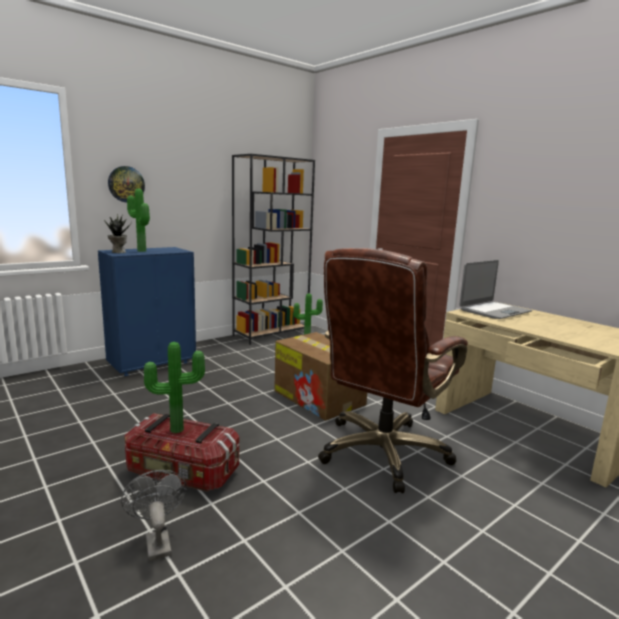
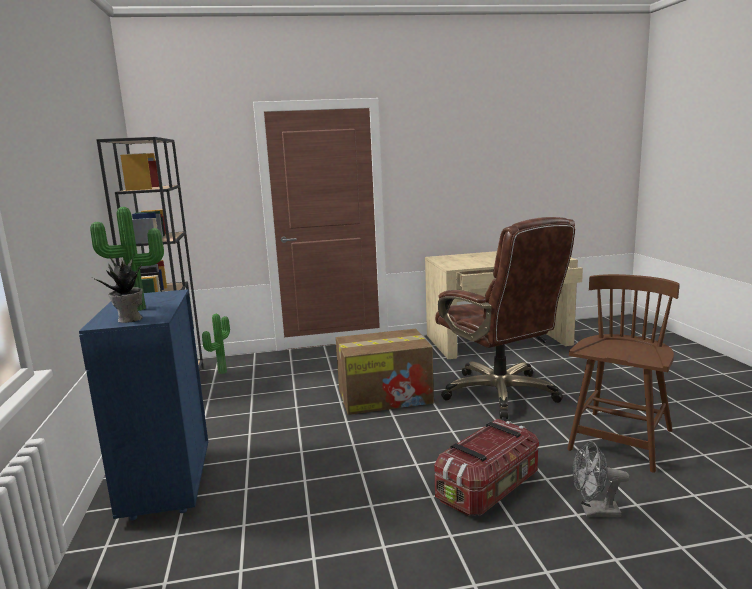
camera: 60 degrees left, 0 degrees up
(126, 184) = (39, 205): wall clock -> none
(176, 428) = (479, 446): potted plant -> none
(327, 552) = (620, 441): none -> brown chair
(494, 311) = (455, 261): laptop -> none

